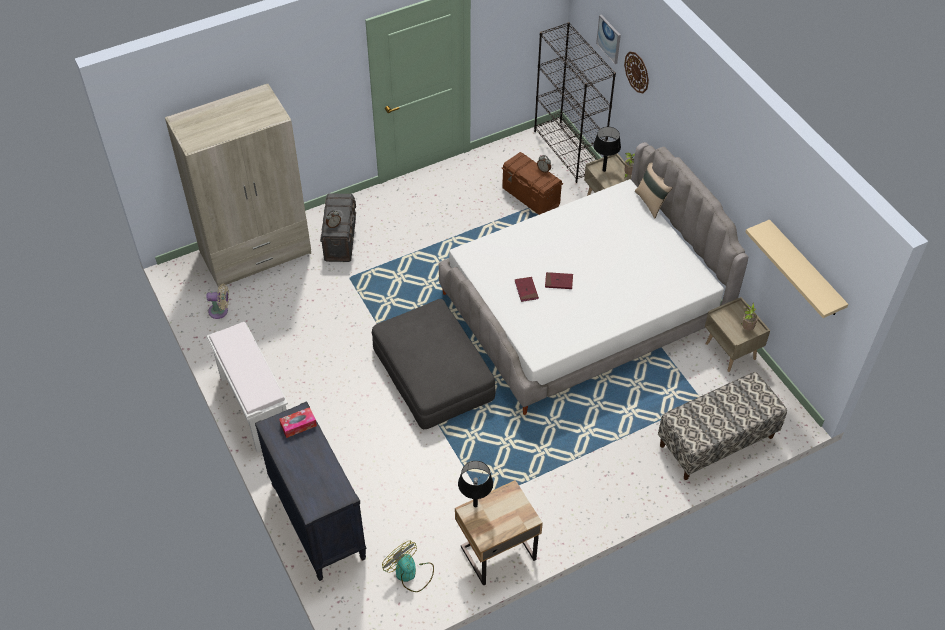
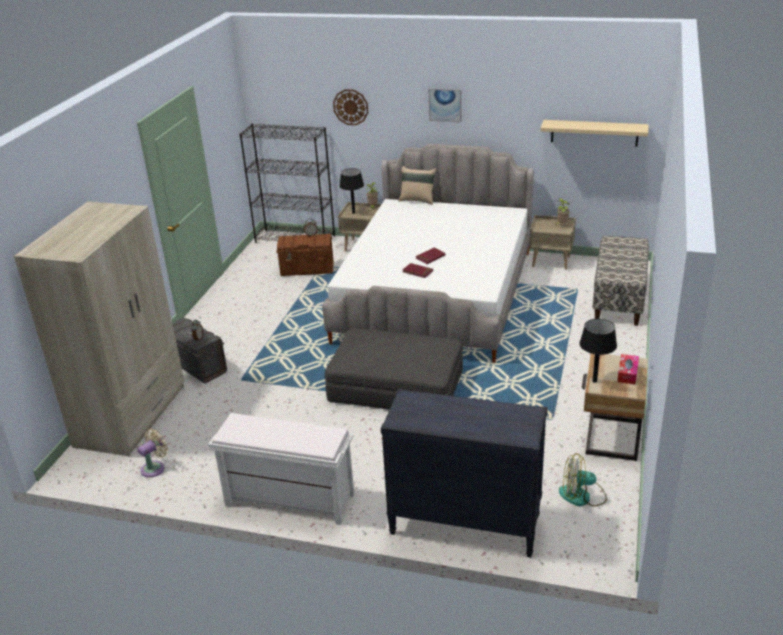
camera: 45 degrees left, 20 degrees down
(298, 425) = (419, 404): tissue box -> tissue box (627, 373)
(609, 39) = (307, 102): picture -> picture (445, 105)

